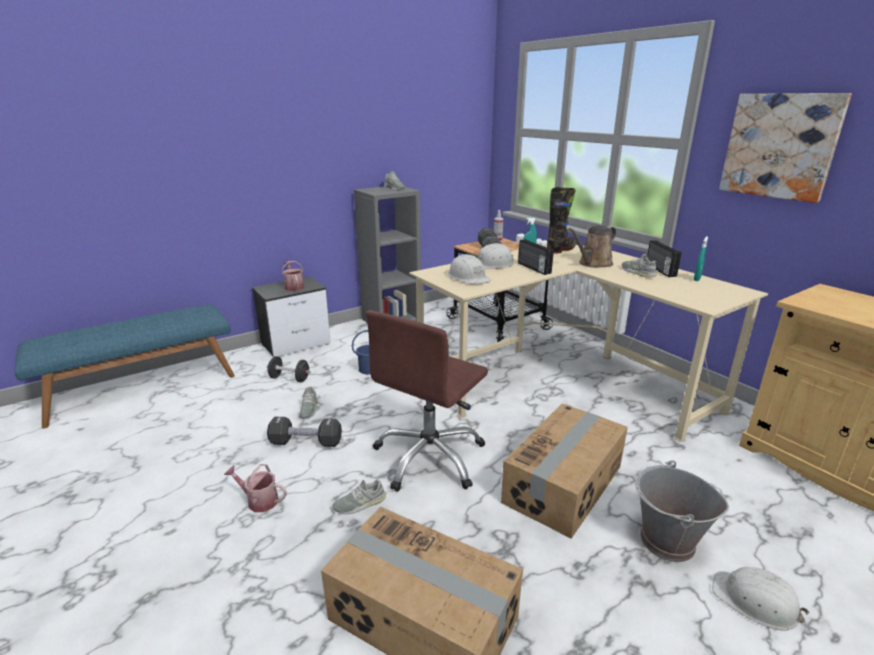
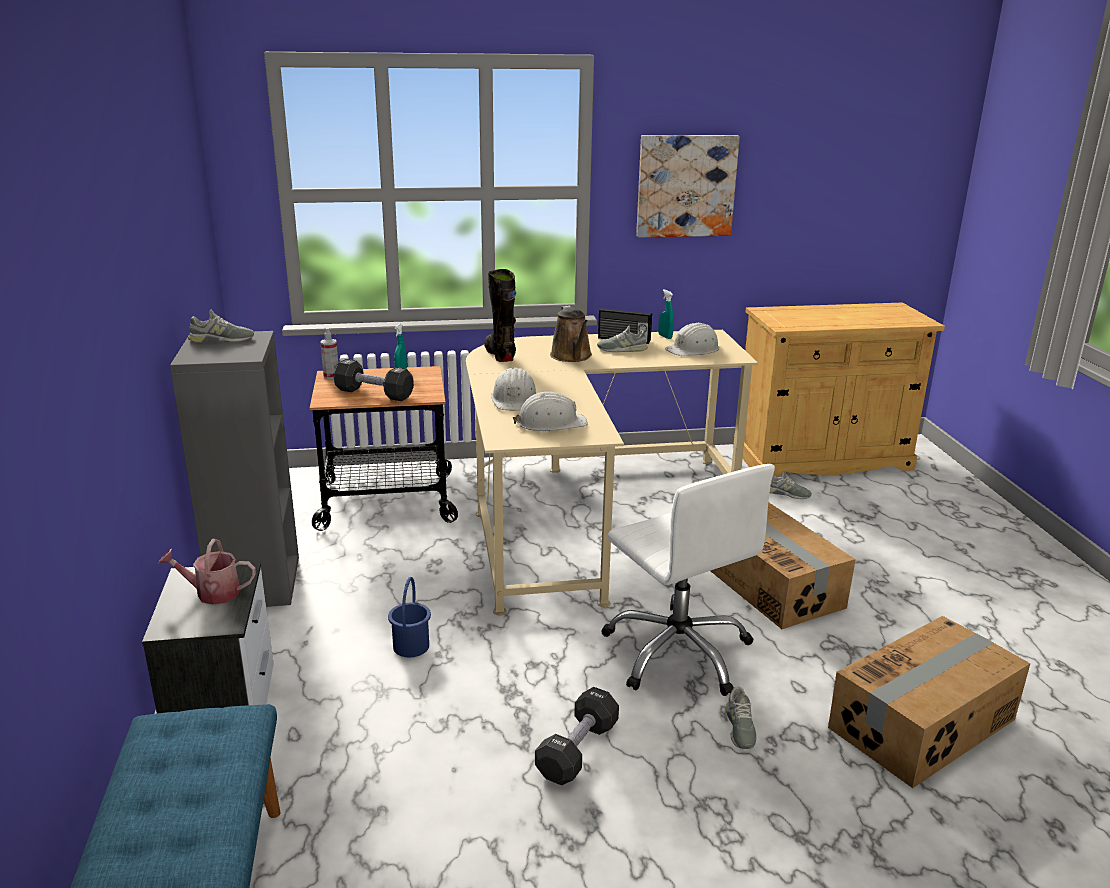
camera: 65 degrees left, 0 degrees up
(259, 500) = (693, 818): watering can -> none
(289, 379) = (361, 737): black dumbbell -> none
(308, 409) = (483, 732): grey shoe -> grey shoe (786, 493)
(430, 457) = (678, 652): brown office chair -> white office chair
(533, 268) = (554, 385): radio -> none
(667, 541) = (865, 564): grey bucket -> none
(755, 602) = (935, 557): white hard hat -> white hard hat (693, 349)

